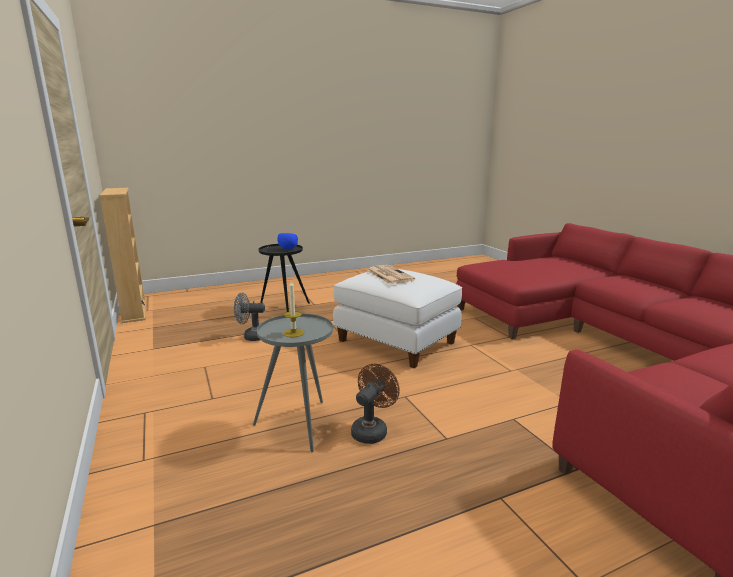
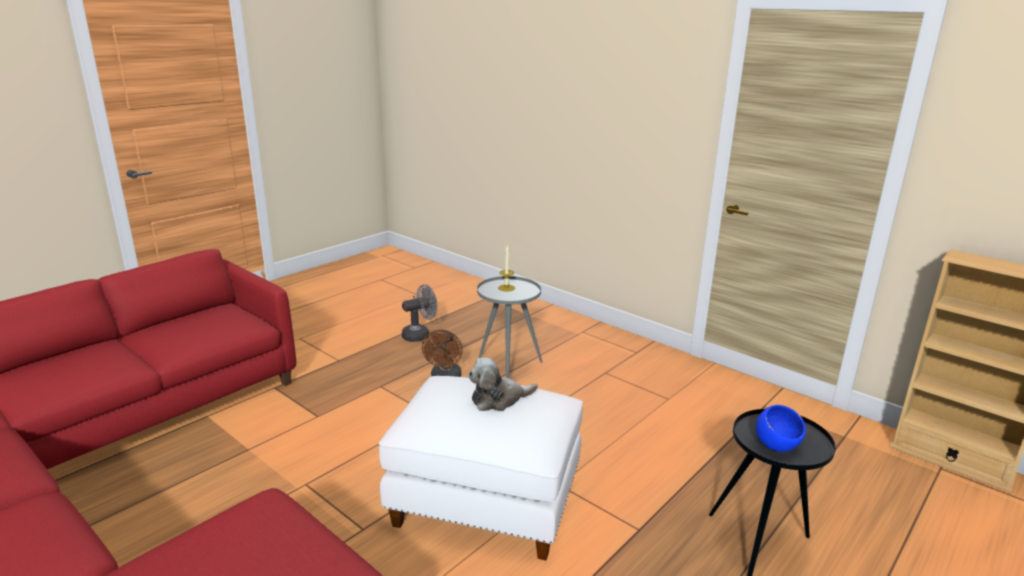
camera: 155 degrees right, 5 degrees up
(251, 337) = (694, 454): grey fan -> grey fan (420, 335)
(389, 275) = (499, 399): newspaper -> plush toy

